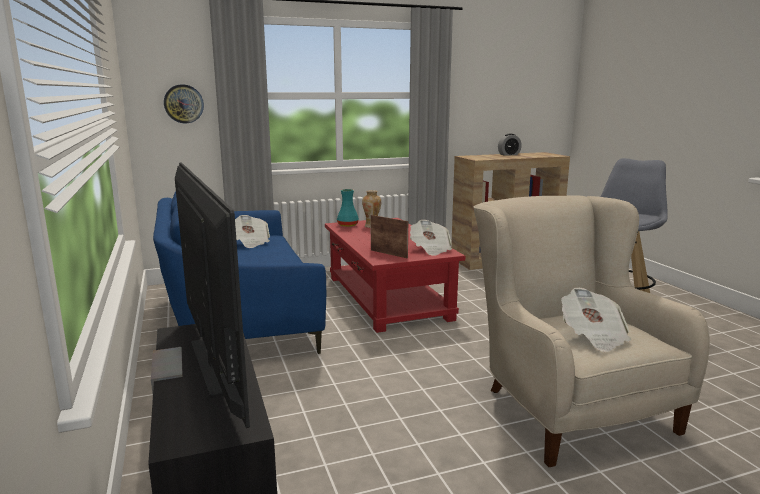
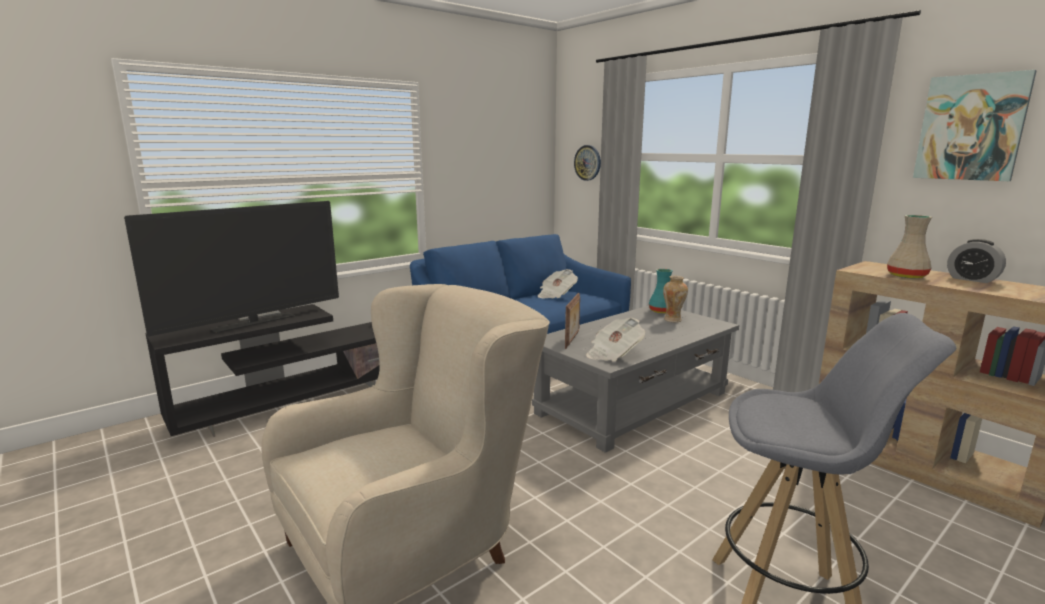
camera: 70 degrees right, 0 degrees up
(387, 297) = (633, 402): red coffee table -> grey coffee table
(481, 76) = (971, 128): none -> picture
(497, 157) = (907, 276): none -> beige vase
(593, 336) = (350, 457): newspaper -> none

